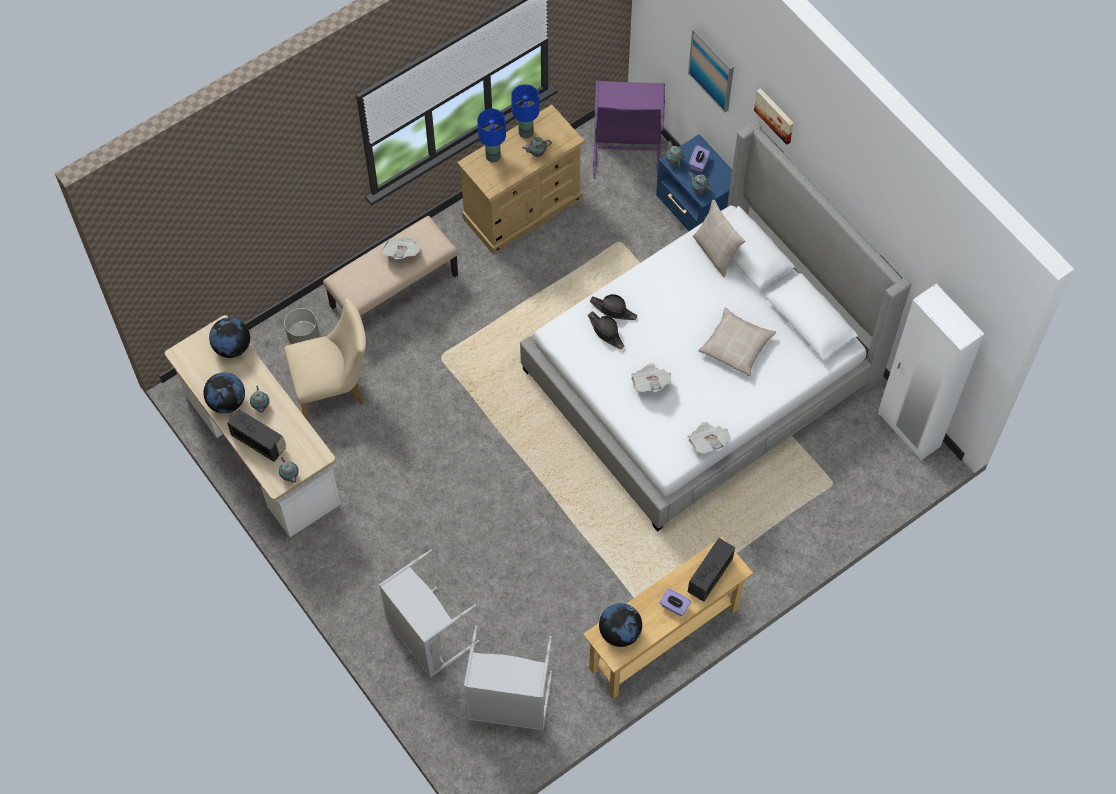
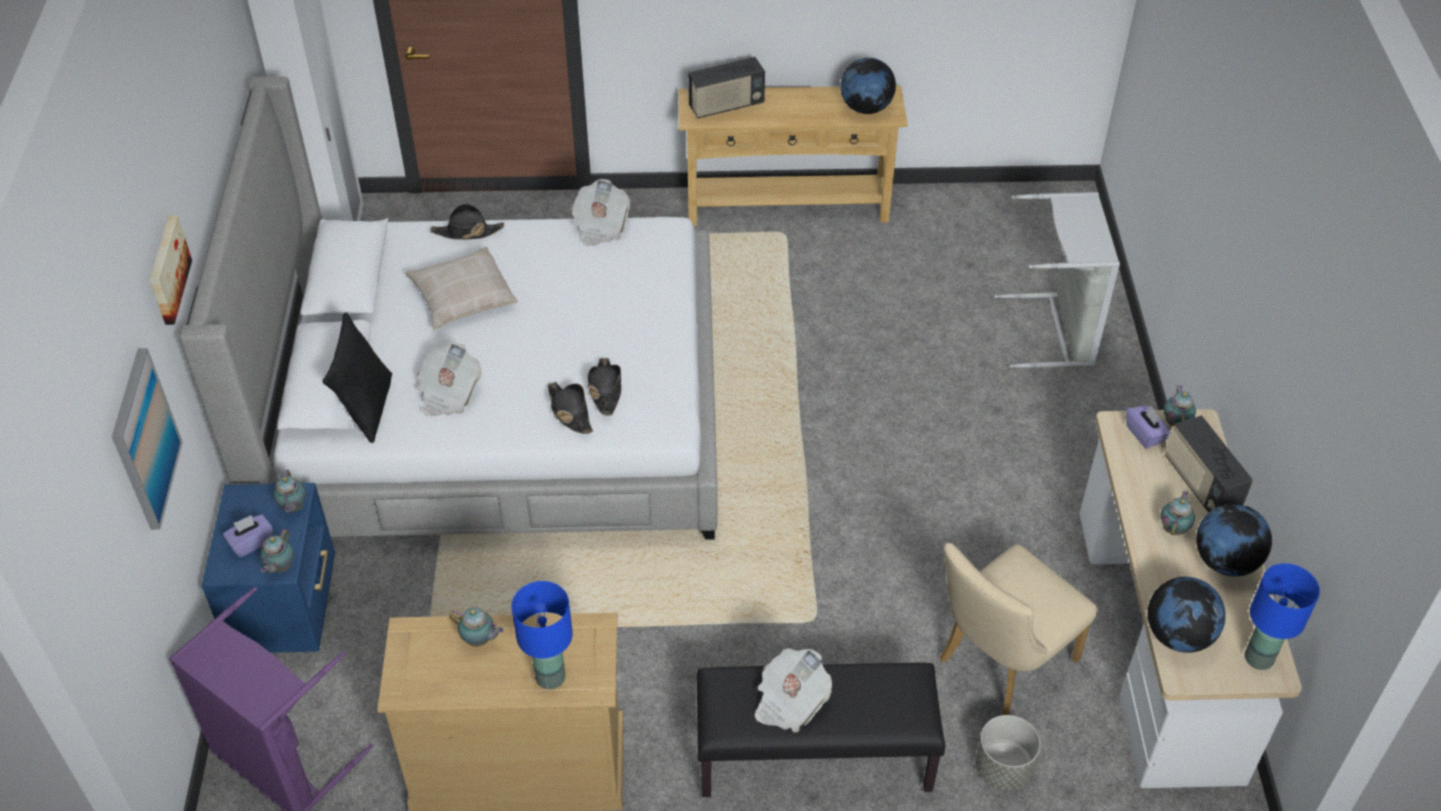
camera: 145 degrees left, 15 degrees down
(334, 388) = (1000, 664): beige chair -> beige chair turned 60 degrees counterclockwise
(394, 290) = (813, 757): beige bench -> black bench
(508, 705) = (1001, 234): grey laundry basket -> none
(526, 132) = (462, 685): blue table lamp -> blue table lamp (1258, 658)
(650, 383) = (606, 313): newspaper -> newspaper (448, 394)
(674, 606) = (788, 101): purple tissue box -> purple tissue box (1145, 434)
(716, 252) = (367, 407): beige pillow -> black pillow
(778, 390) = (467, 232): none -> black hat

